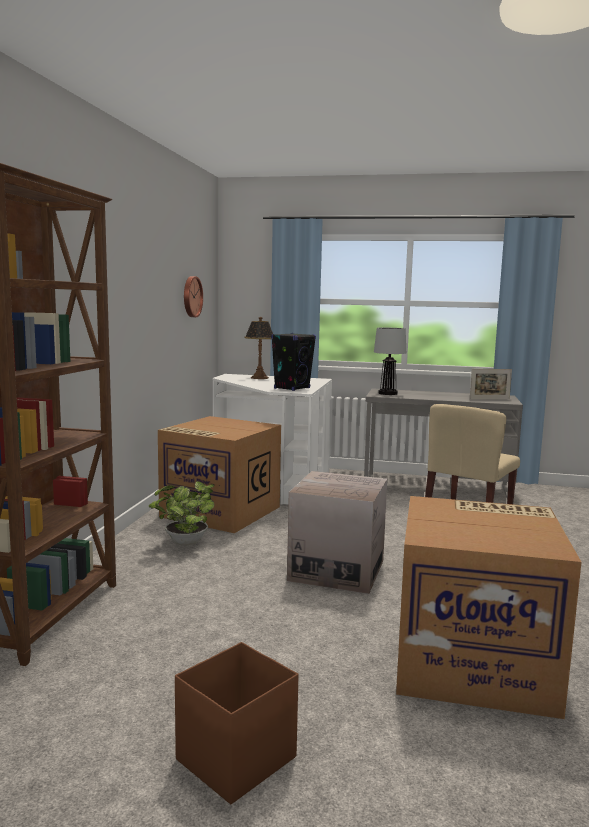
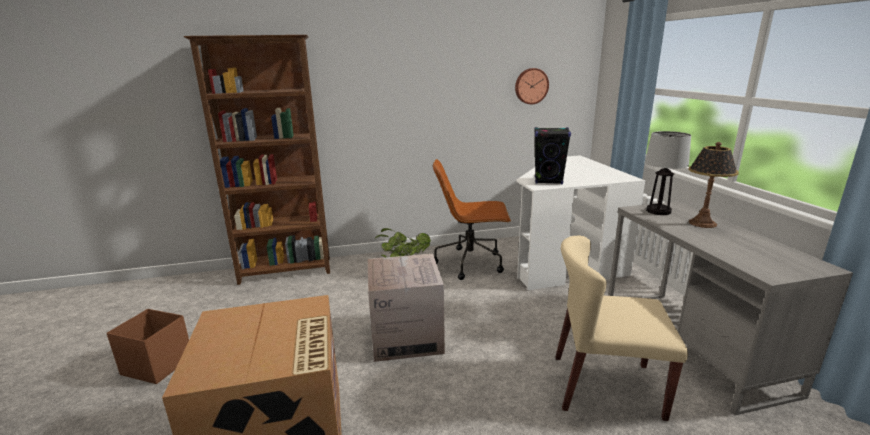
camera: 65 degrees right, 10 degrees up
(219, 512) = (471, 263): cardboard box -> brown office chair
(259, 378) = (582, 165): table lamp -> table lamp (702, 223)
(489, 399) = (760, 260): picture frame -> none

